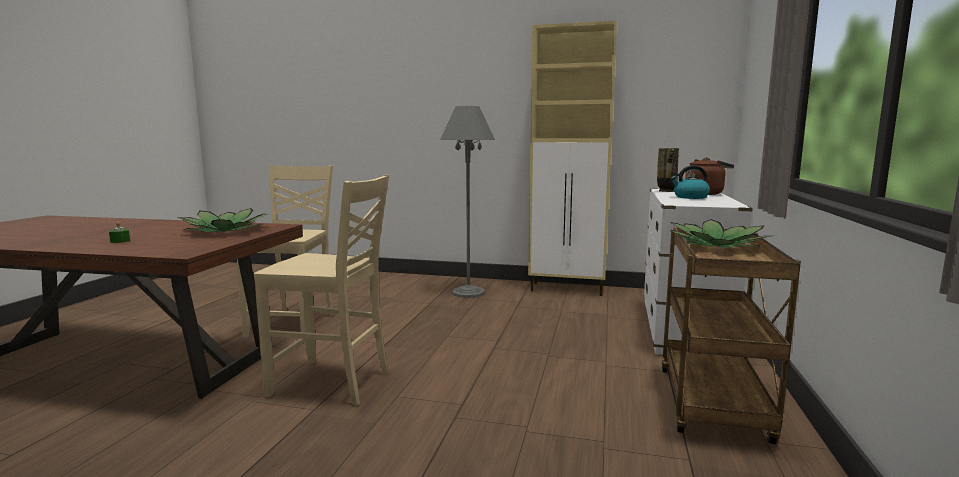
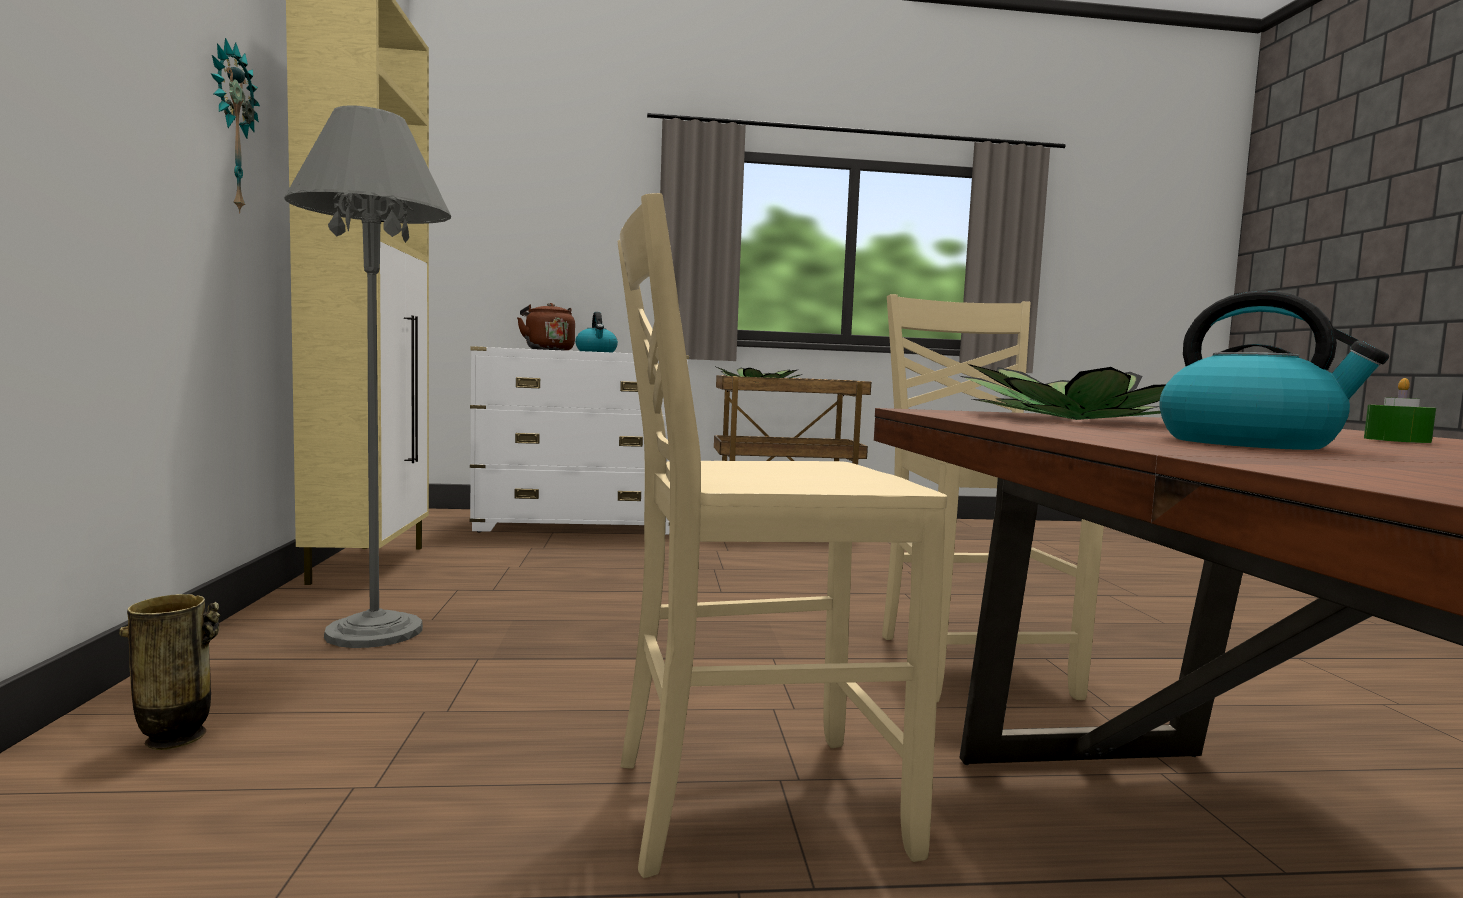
camera: 110 degrees left, 5 degrees down
(157, 227) = (1250, 443): none -> kettle
(505, 109) = (229, 128): none -> wall clock
(666, 191) = (520, 348): vase -> vase (175, 739)

